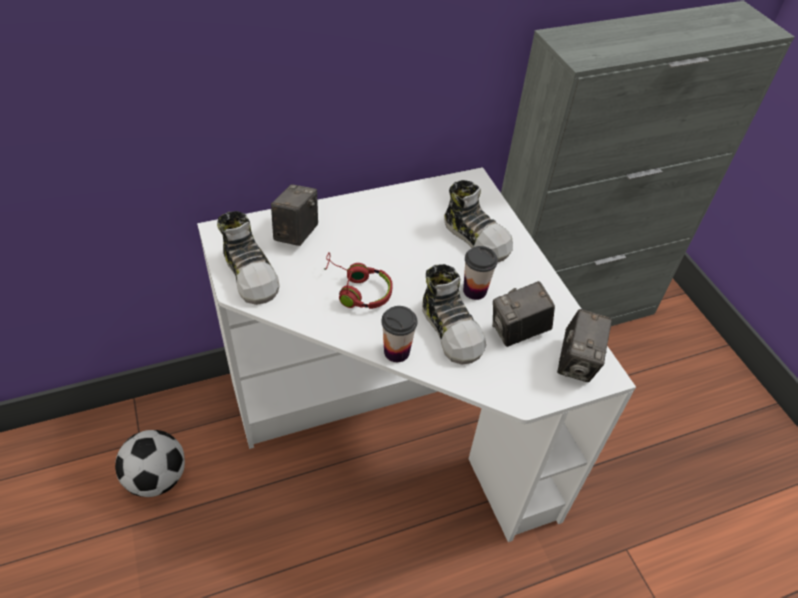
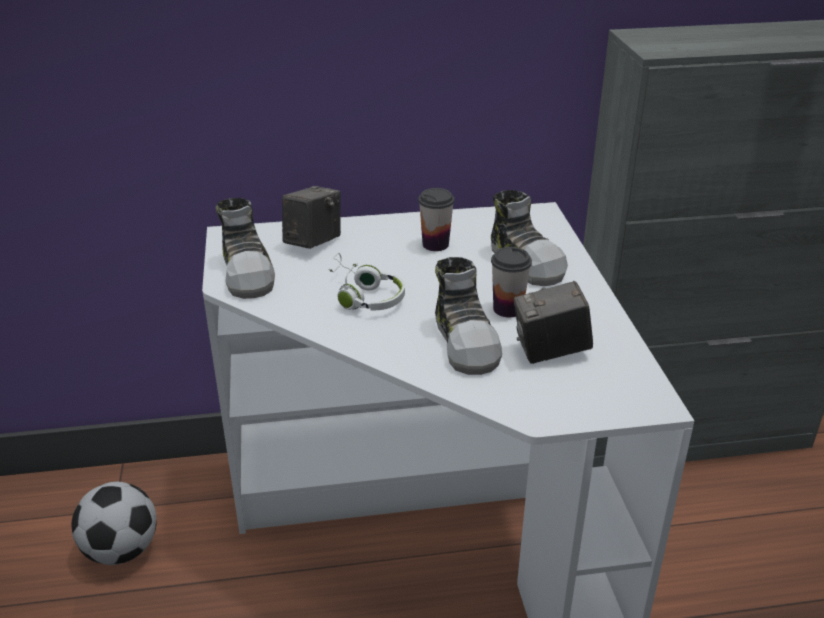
camera: 15 degrees right, 15 degrees down
(356, 290) = (363, 296): red headphones -> white headphones
(396, 352) = (391, 355): cup -> cup (435, 244)
(577, 363) = (619, 388): camera -> none

